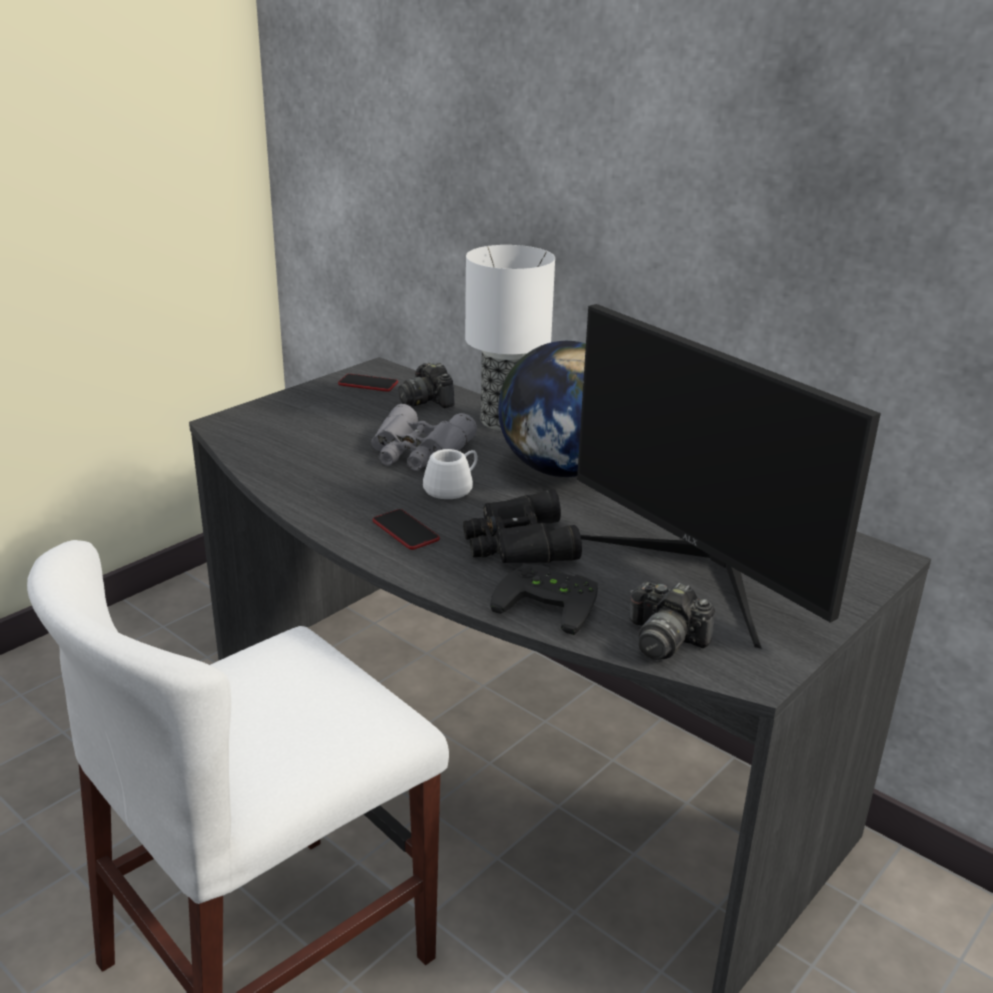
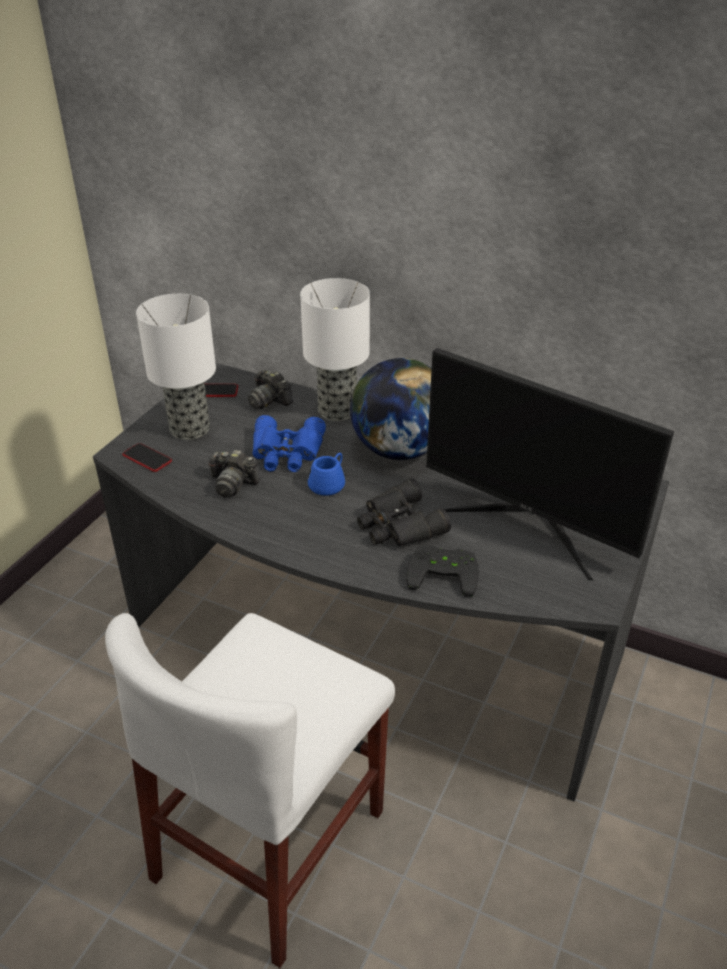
camera: 15 degrees left, 10 degrees up
(317, 413) = (191, 428): none -> table lamp
(405, 531) = (314, 530): phone -> phone (147, 458)
(418, 451) = (287, 453): grey binoculars -> blue binoculars
(453, 487) = (329, 483): white mug -> blue mug
(664, 640) = (530, 587): camera -> camera (232, 484)

